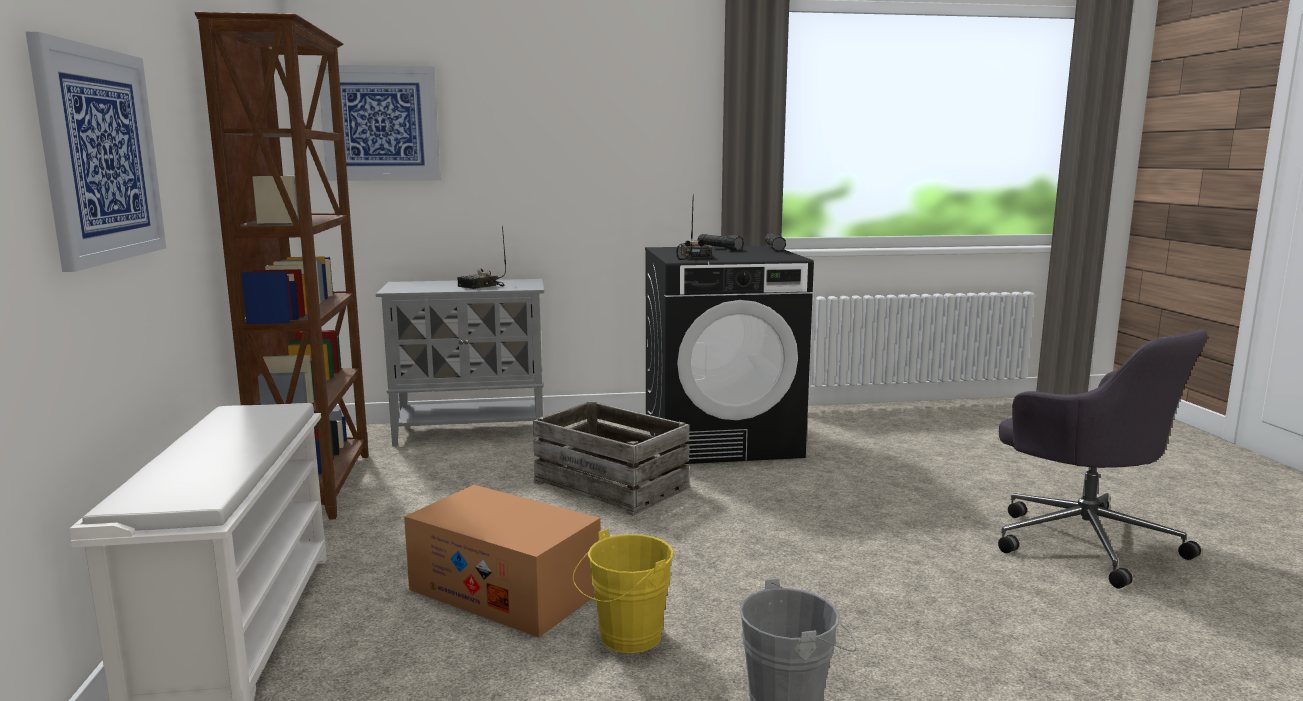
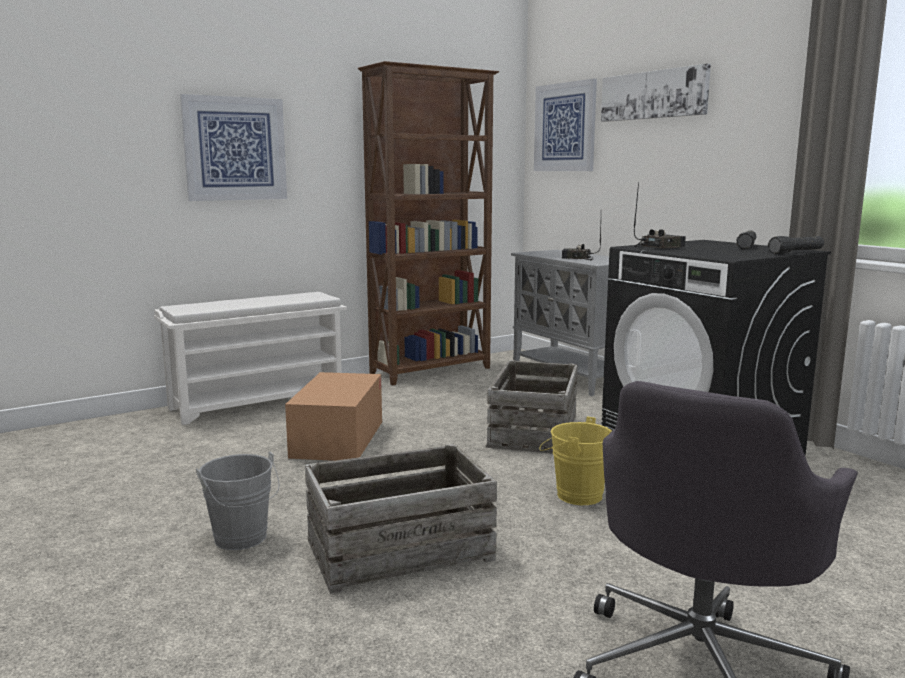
camera: 65 degrees right, 0 degrees up
(529, 95) = (653, 95): none -> picture
(625, 638) = (300, 479): yellow bucket -> yellow bucket (574, 494)
(866, 610) = (399, 550): none -> crate

